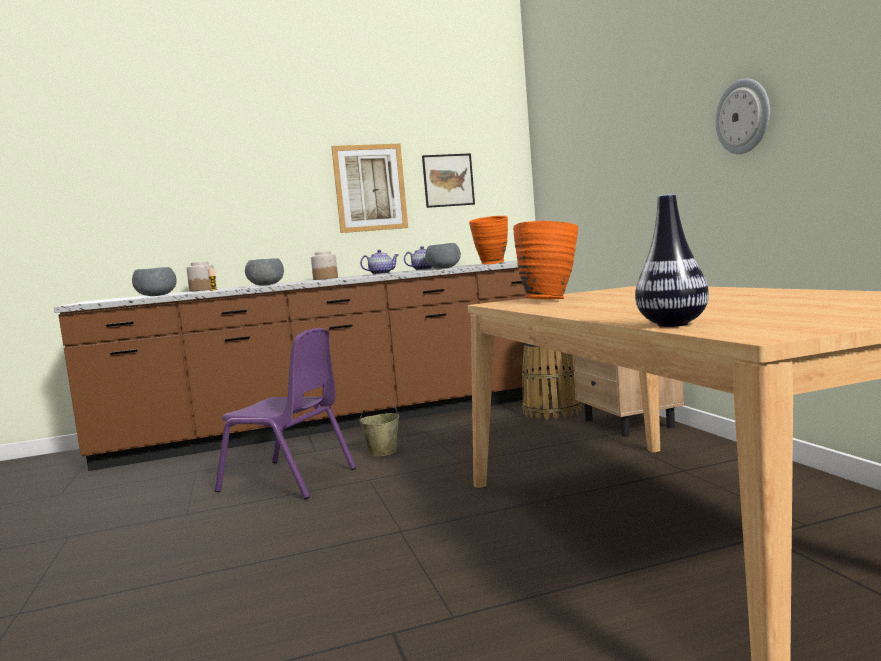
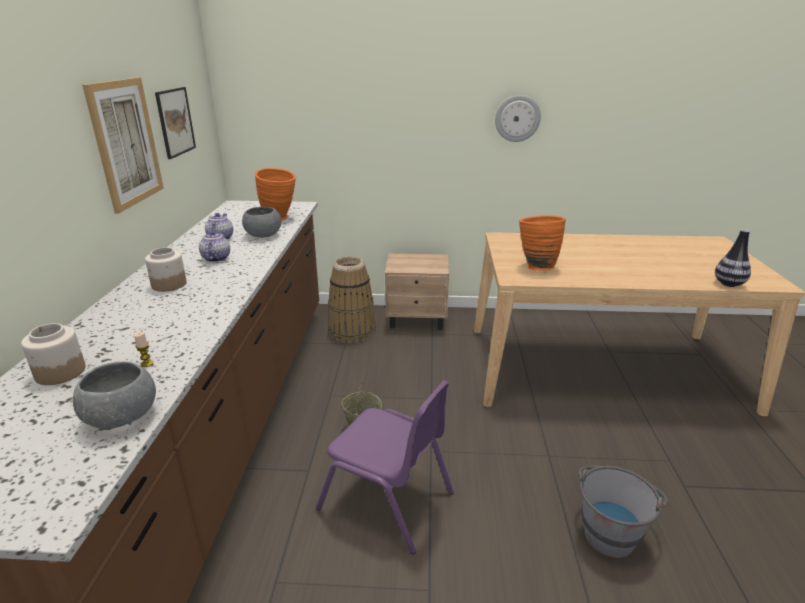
camera: 70 degrees left, 20 degrees up
(266, 285) = (175, 324): grey bowl -> none
(278, 582) = (610, 529): none -> grey bucket
(288, 480) = (387, 500): purple chair -> purple chair turned 75 degrees clockwise

